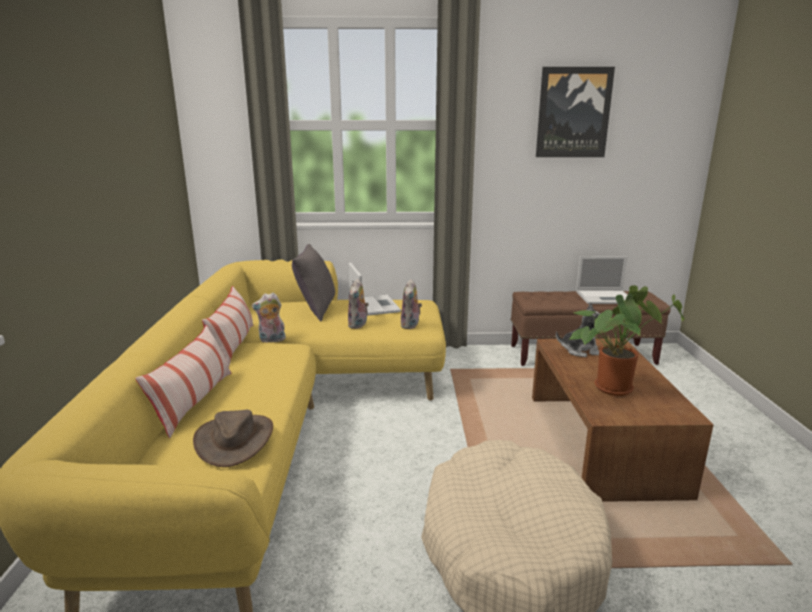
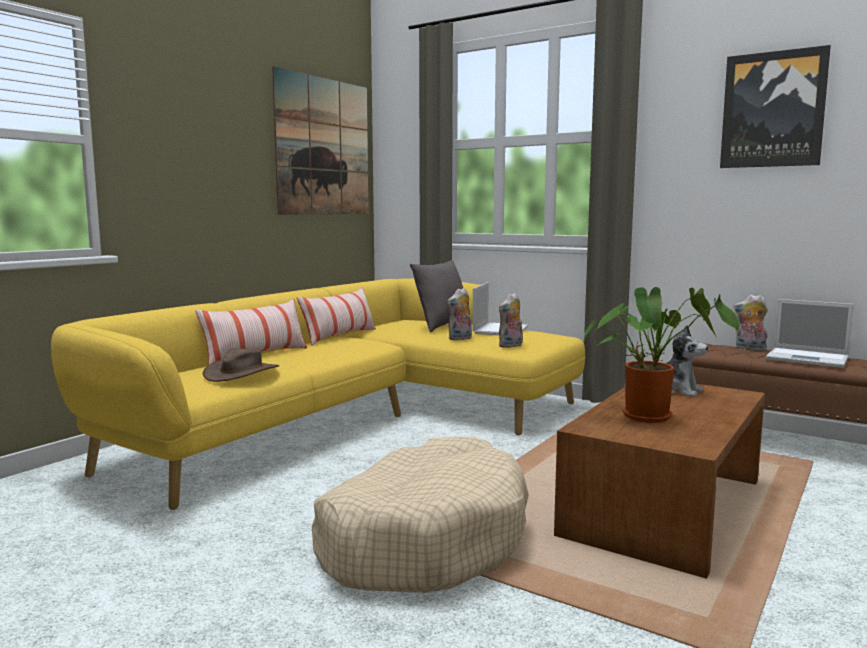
camera: 35 degrees right, 10 degrees down
(147, 130) = (323, 147): none -> picture
(271, 340) = (373, 338): plush toy -> plush toy (750, 349)

